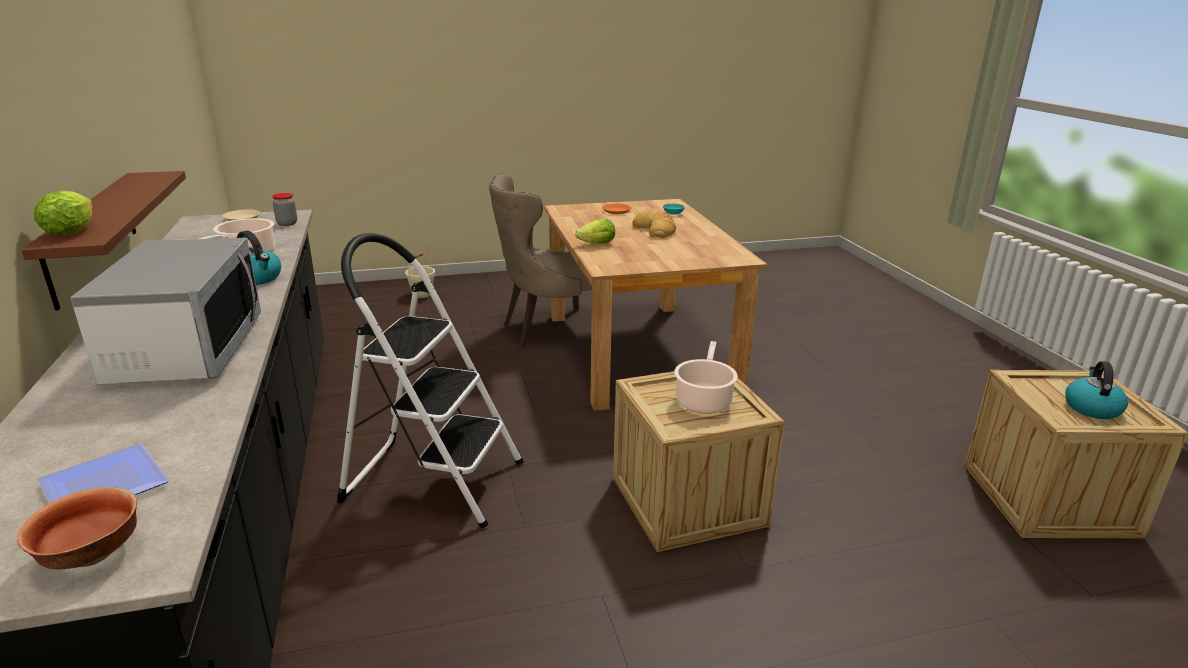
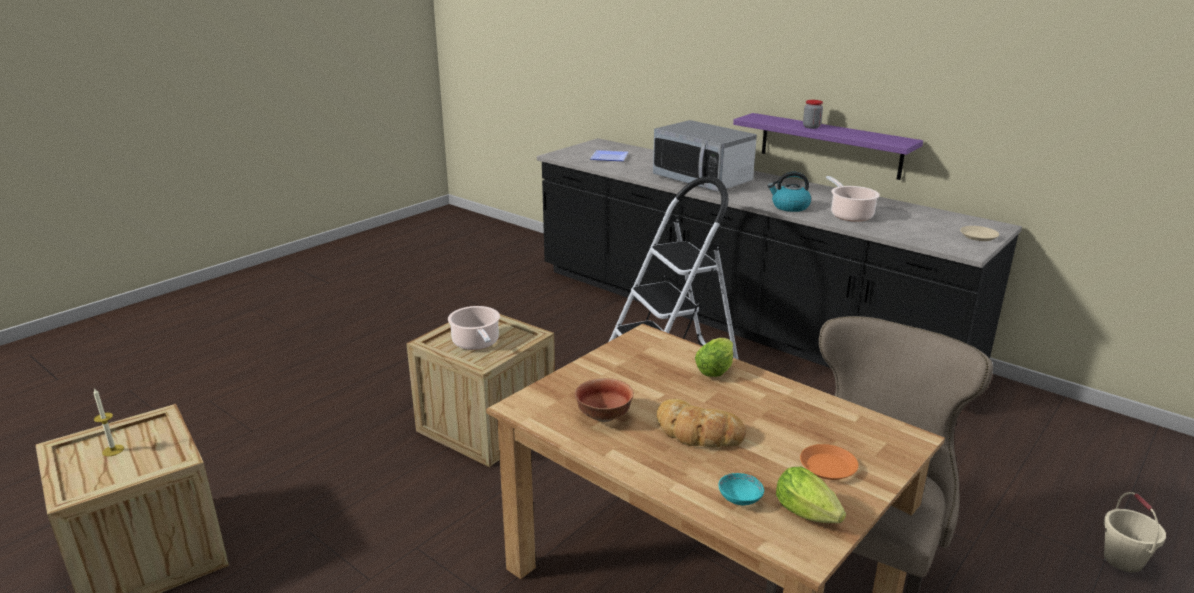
camera: 145 degrees right, 0 degrees up
(73, 231) = (769, 118): lettuce -> lettuce (810, 516)
(91, 236) = (830, 145): brown shelf -> purple shelf
(93, 556) = (574, 153): bowl -> bowl (602, 416)
(287, 223) = (933, 242): jar -> jar (811, 127)
(1091, 407) = (113, 450): kettle -> candle

